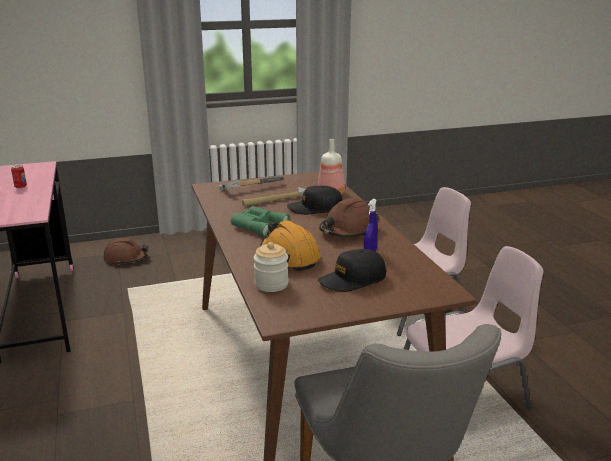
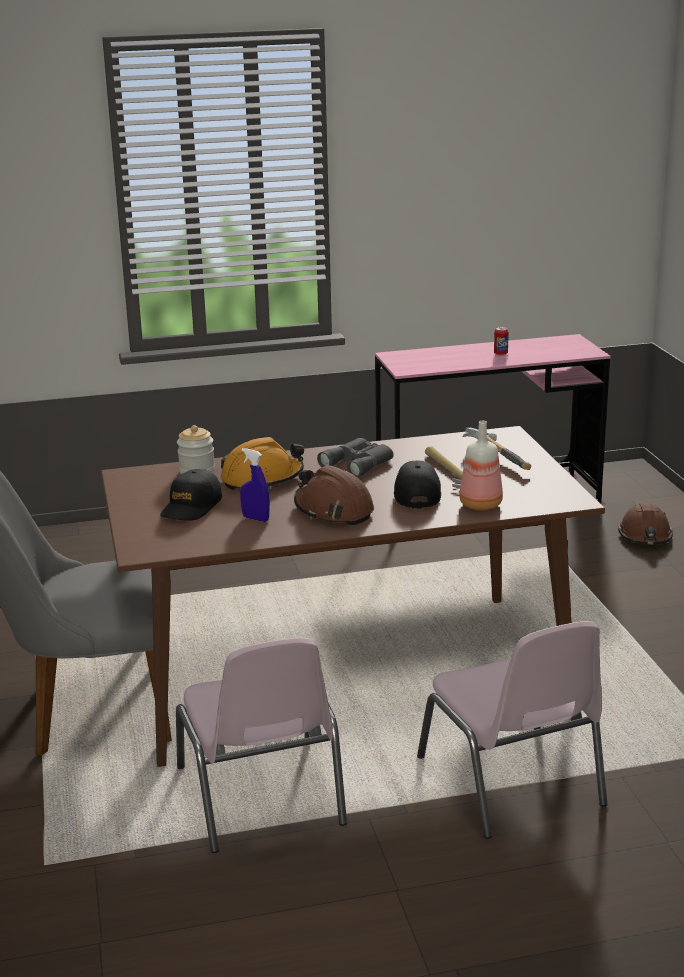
camera: 95 degrees right, 0 degrees up
(257, 225) = (359, 463): green binoculars -> grey binoculars
(352, 280) = (191, 507): black cap -> black cap turned 135 degrees counterclockwise

